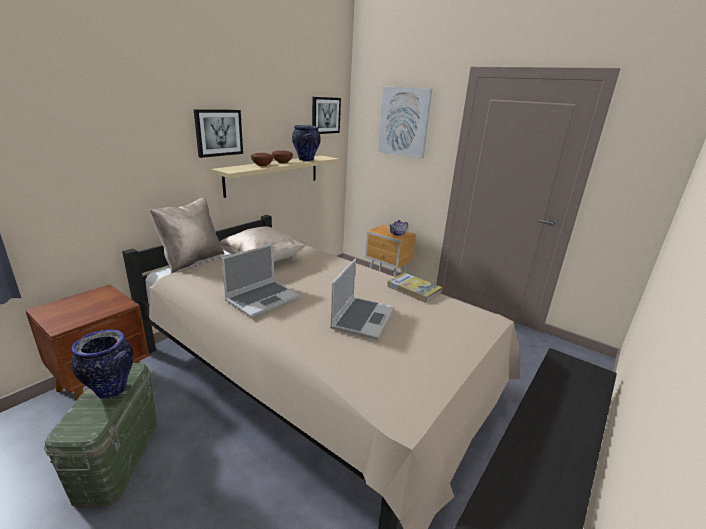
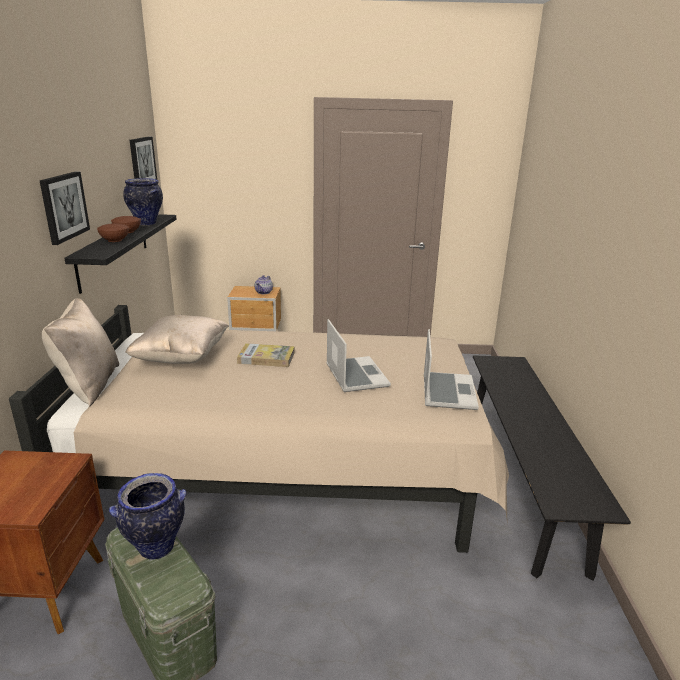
camera: 35 degrees left, 0 degrees up
(262, 299) = (244, 392): laptop -> laptop (447, 391)
(273, 174) = (114, 250): beige shelf -> black shelf
(404, 122) = (242, 160): picture -> none
(413, 289) = (361, 338): book -> book (266, 358)

